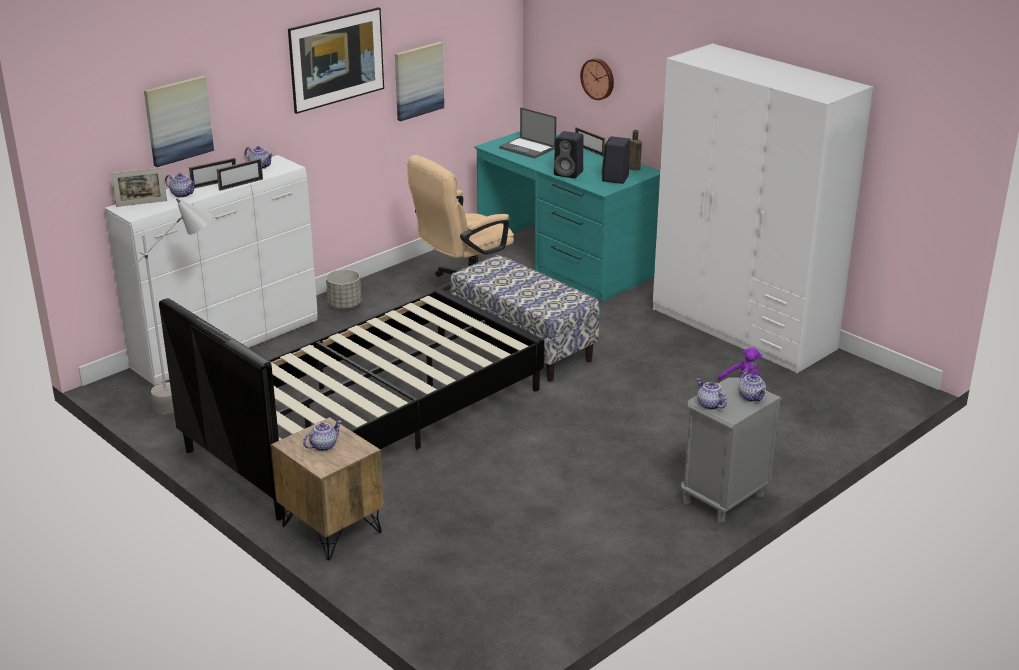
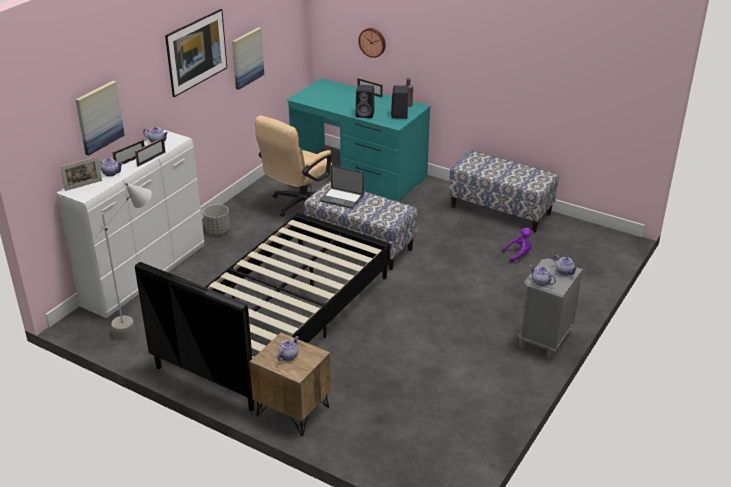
camera: 15 degrees left, 5 degrees up
(528, 148) = (326, 97): laptop -> laptop (342, 198)
(742, 329) = (500, 210): white wardrobe -> bench

